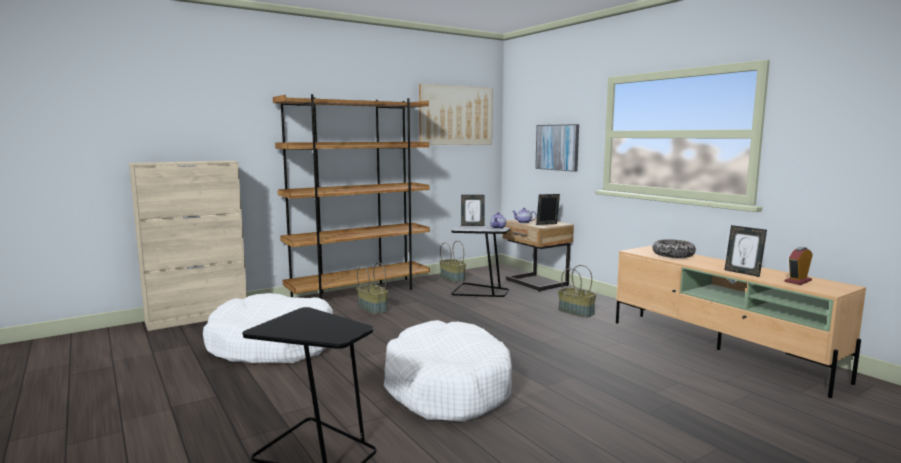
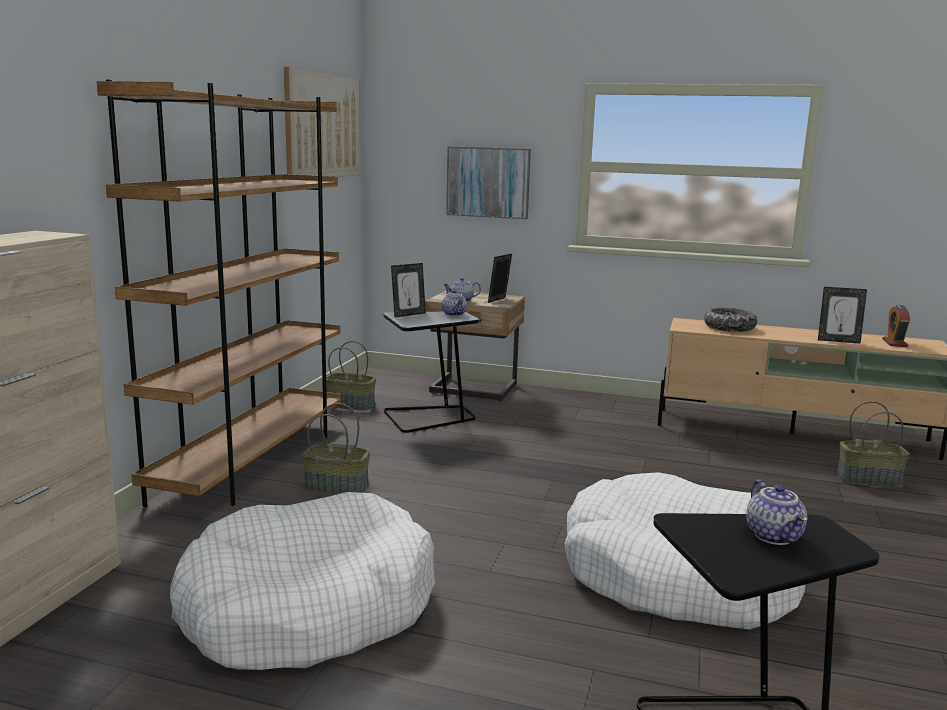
camera: 40 degrees left, 5 degrees up
(322, 325) = (775, 536): none -> teapot
(576, 312) = (596, 421): basket -> basket (869, 479)

